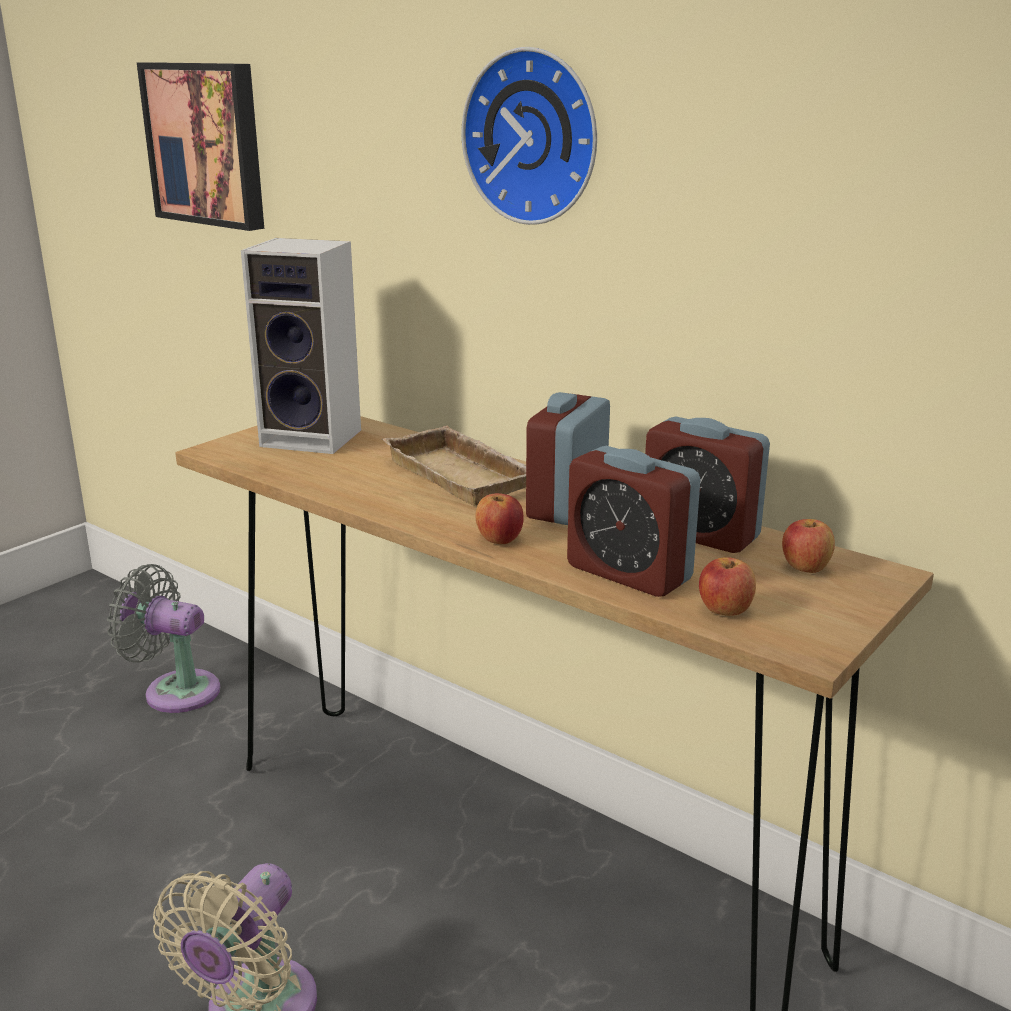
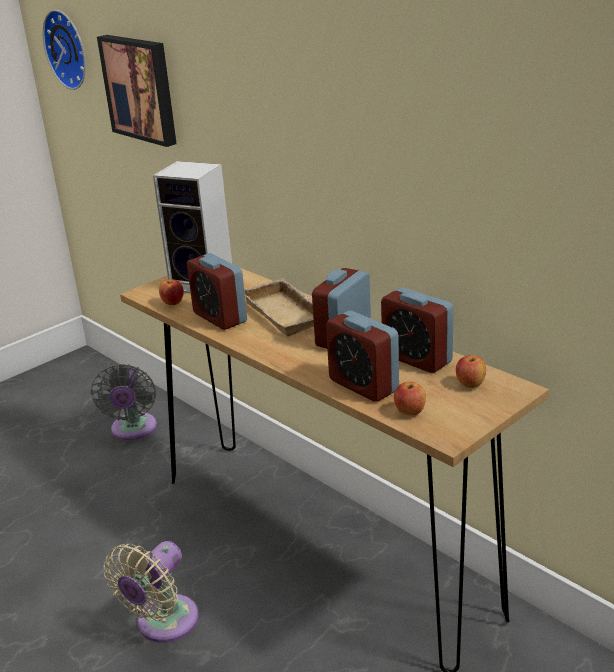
camera: 10 degrees right, 5 degrees up
(175, 690) = (133, 430): grey fan -> grey fan turned 120 degrees counterclockwise
(352, 481) = (220, 317): none -> alarm clock
(499, 540) = (295, 361): apple -> apple (173, 303)
(535, 137) = (324, 108): wall clock -> wall clock (69, 49)

